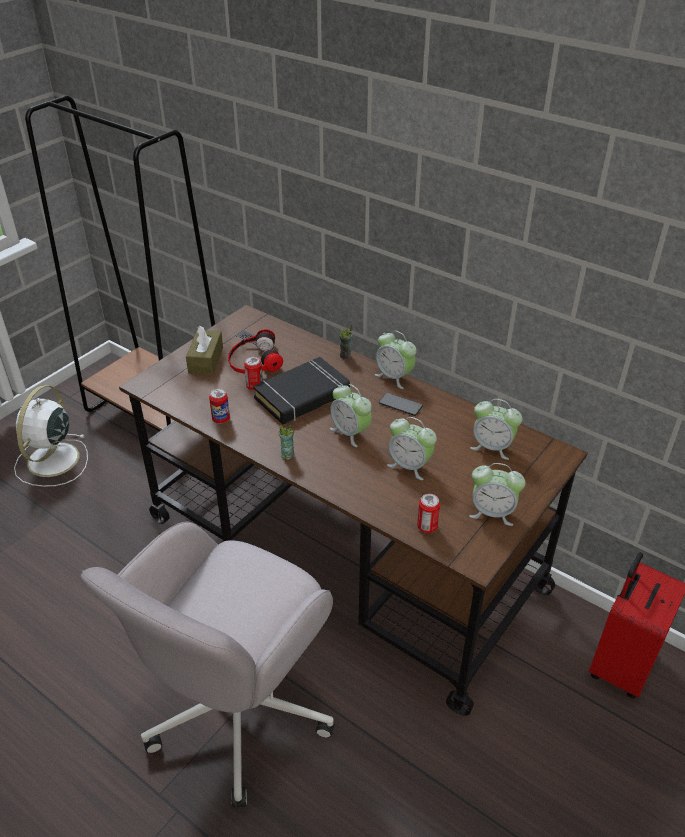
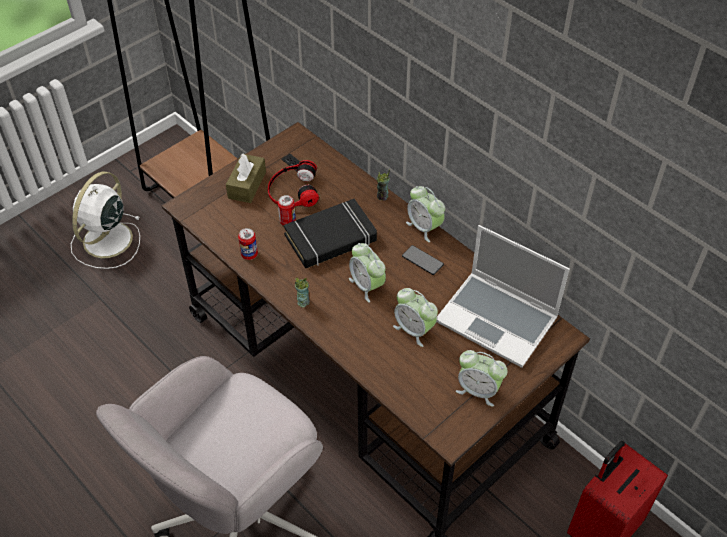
camera: 10 degrees right, 10 degrees up
(427, 527) = (414, 396): can -> none
(492, 447) = (498, 320): alarm clock -> laptop

